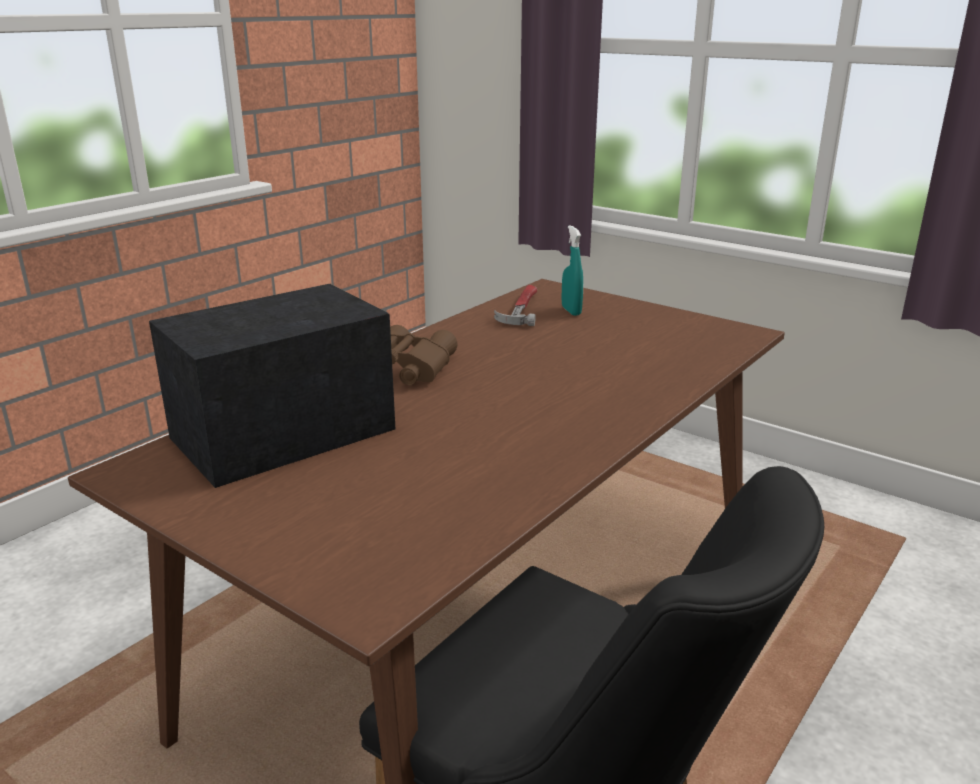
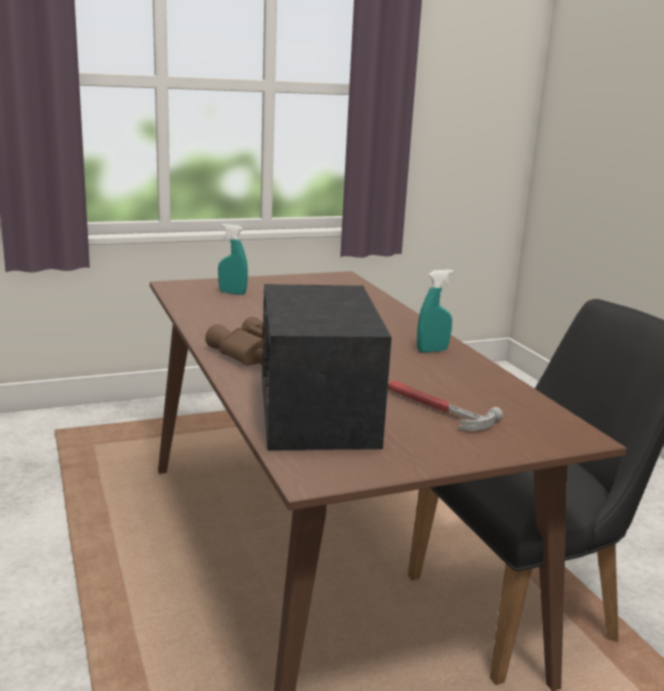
camera: 60 degrees left, 5 degrees down
(521, 309) = (201, 301): hammer -> hammer (436, 409)
(556, 444) = (432, 350): none -> turquoise spray bottle

